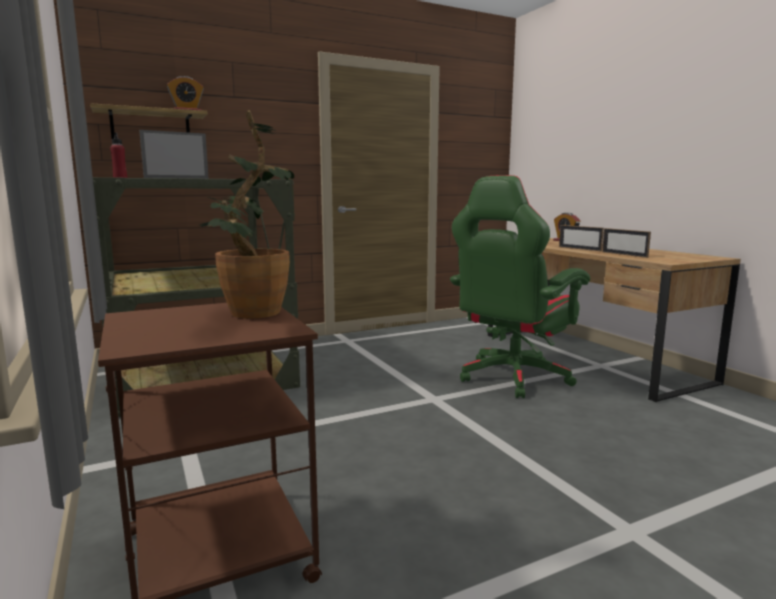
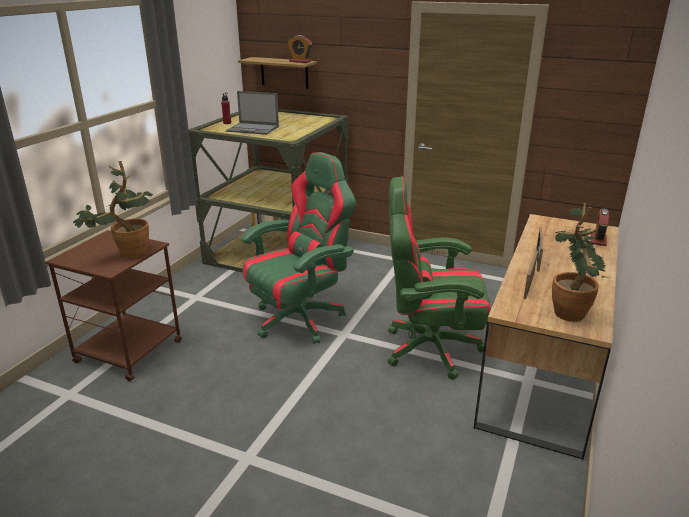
camera: 50 degrees right, 15 degrees up
(367, 408) = (299, 319): none -> green office chair
(679, 255) = (571, 310): none -> potted plant

